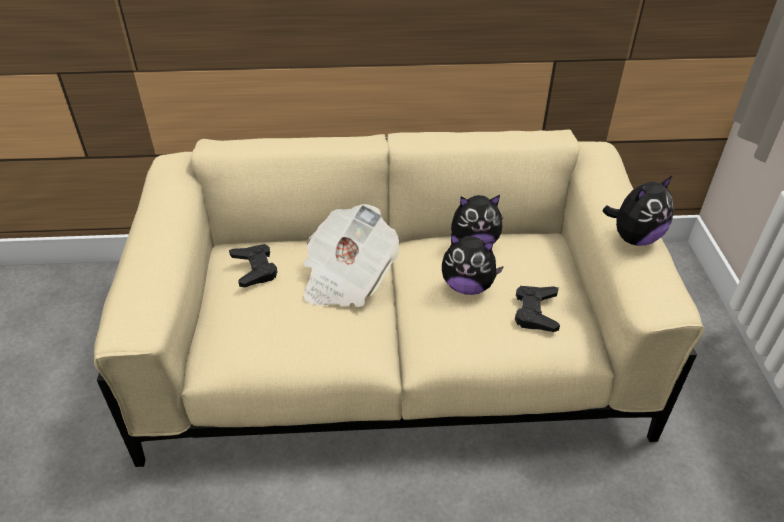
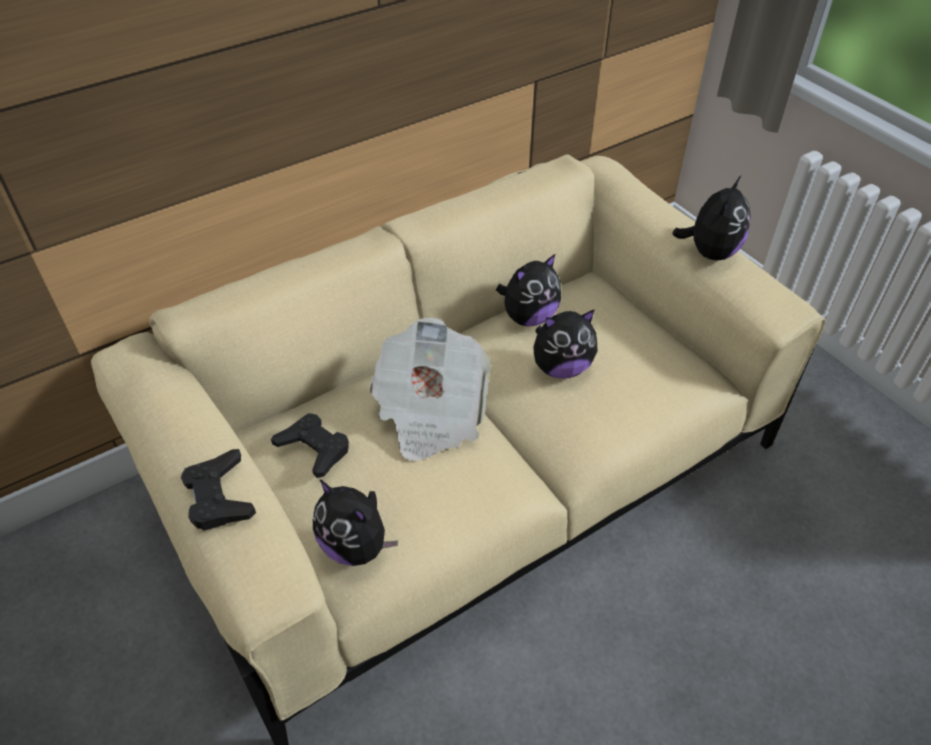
camera: 30 degrees left, 5 degrees up
(230, 339) = (356, 546): none -> plush toy
(536, 312) = (646, 366): black game controller -> black game controller (219, 496)

